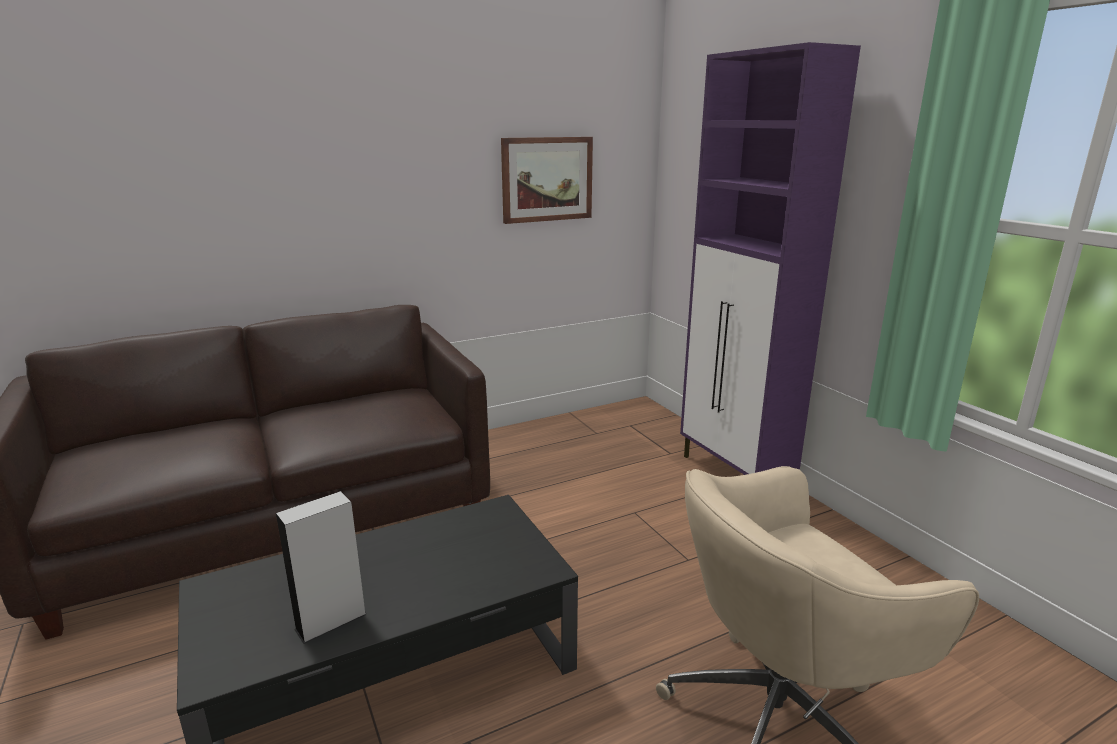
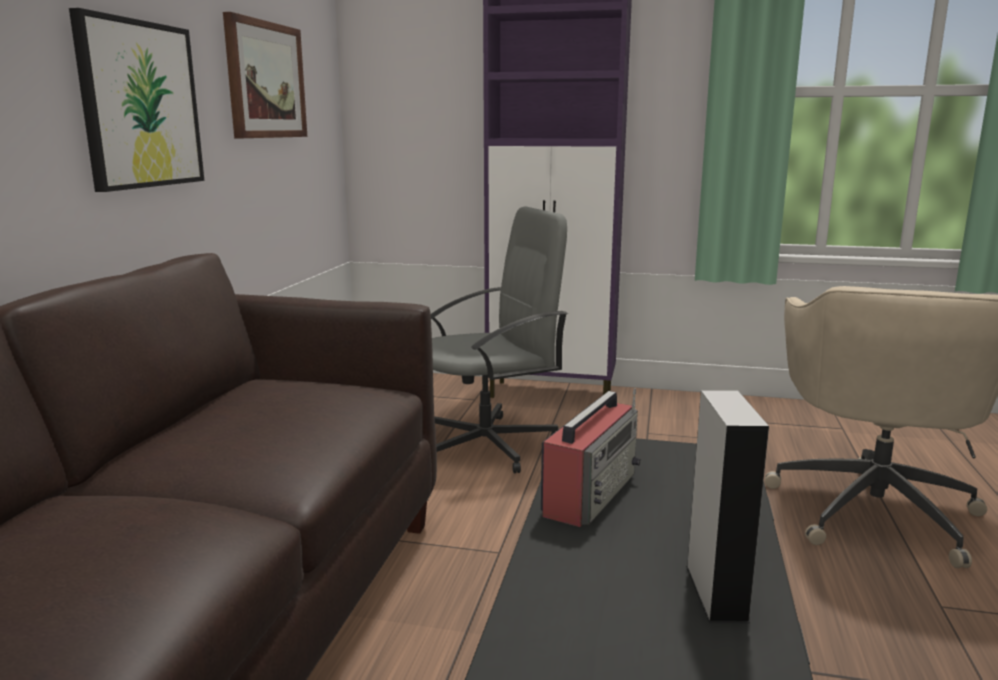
camera: 50 degrees left, 5 degrees down
(410, 208) = (140, 105): none -> picture
(423, 537) = (590, 493): none -> radio
(611, 490) = (488, 444): none -> grey office chair

